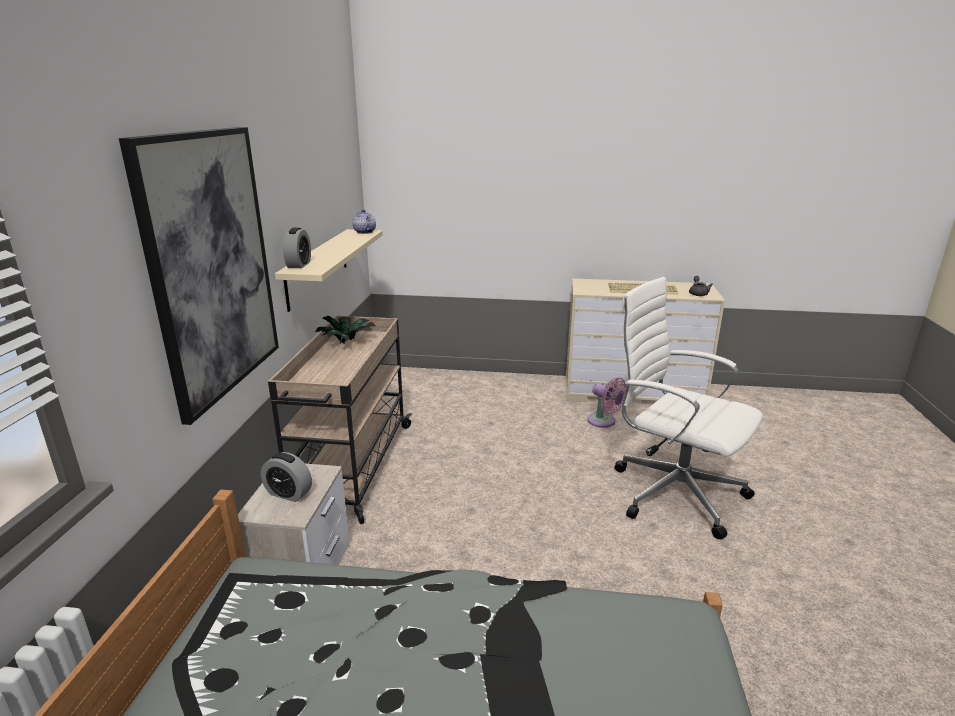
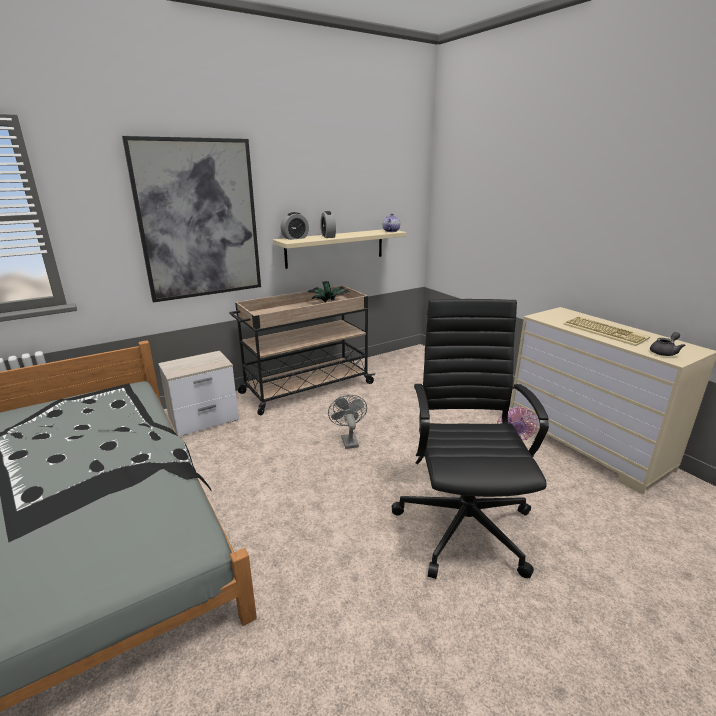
camera: 50 degrees right, 0 degrees up
(288, 493) = (192, 364): alarm clock -> alarm clock (328, 236)
(493, 489) = (348, 440): none -> grey fan
(673, 492) = (464, 523): white office chair -> black office chair

